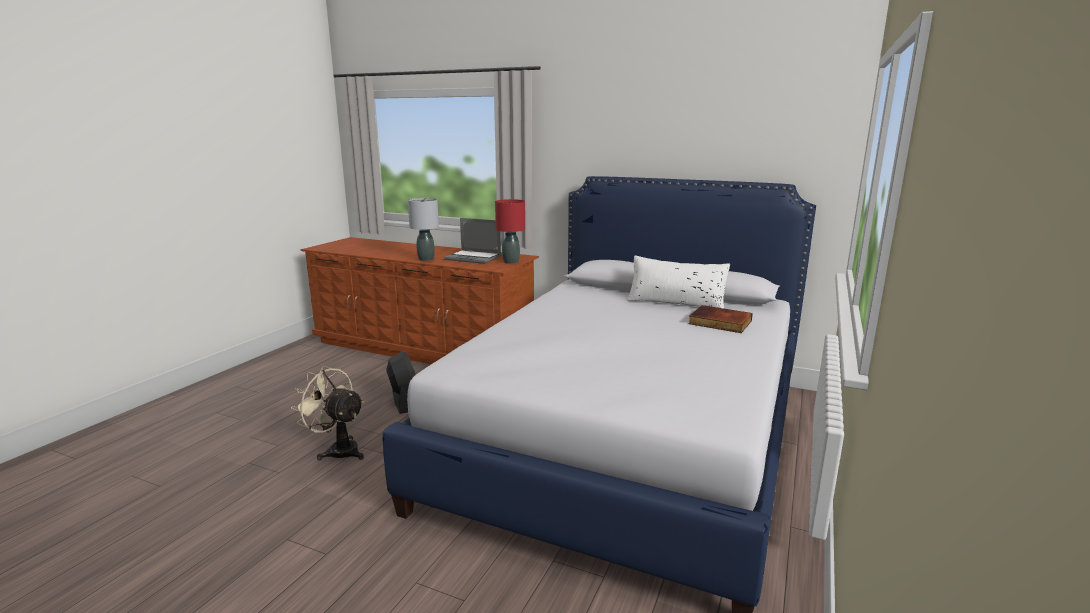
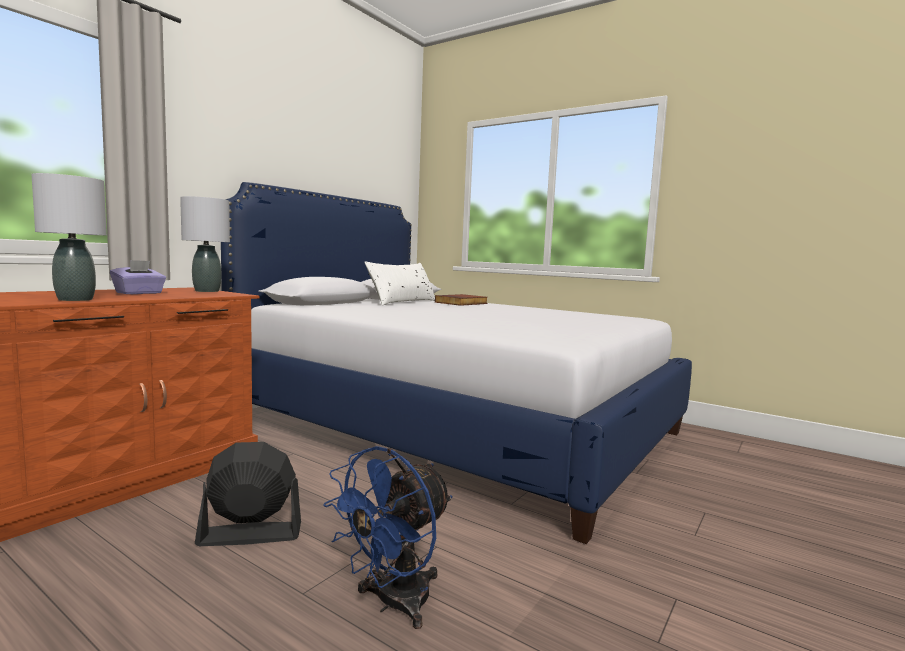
camera: 80 degrees left, 10 degrees down
(338, 450) = (393, 604): beige fan -> blue fan
(474, 258) = (139, 293): laptop -> purple tissue box
(511, 262) = (207, 291): red table lamp -> grey table lamp

